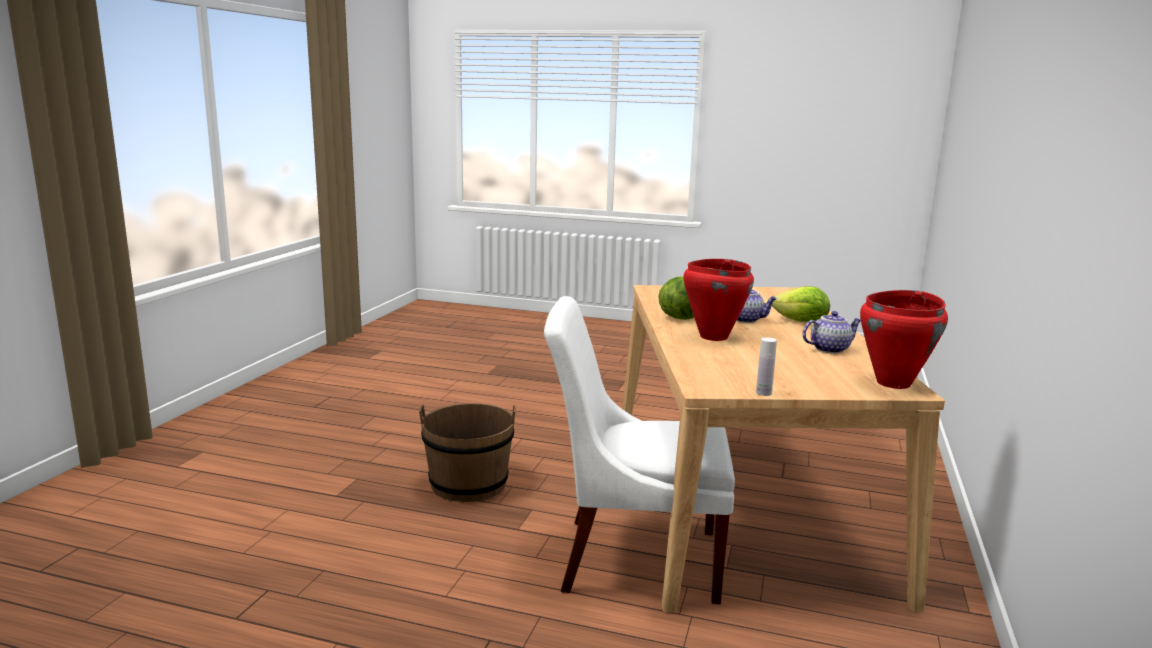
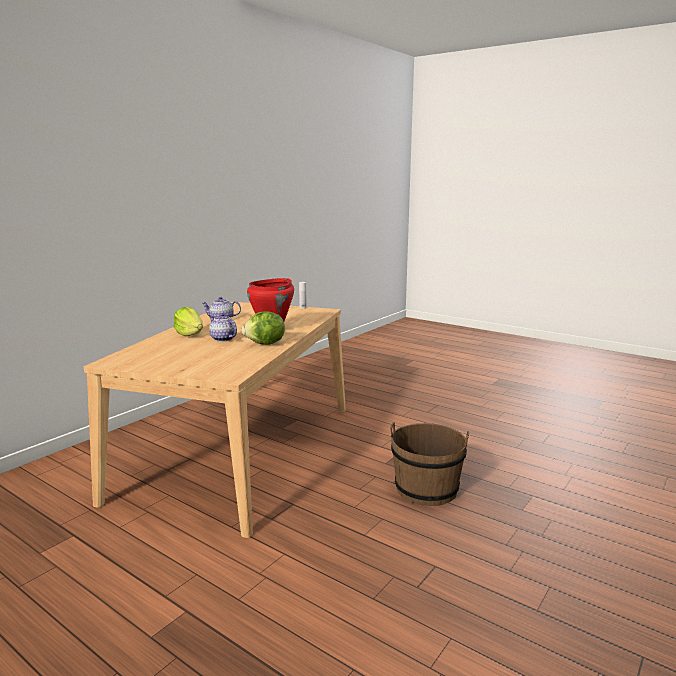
camera: 160 degrees left, 0 degrees up
(632, 558) = (342, 429): white chair -> none
(894, 383) = (235, 306): red cooking pot -> none

